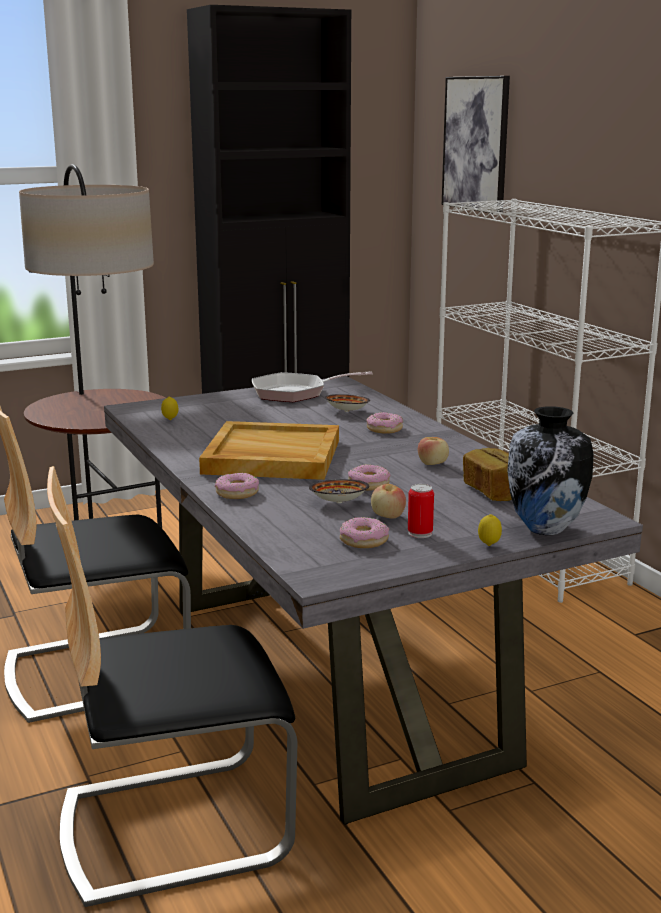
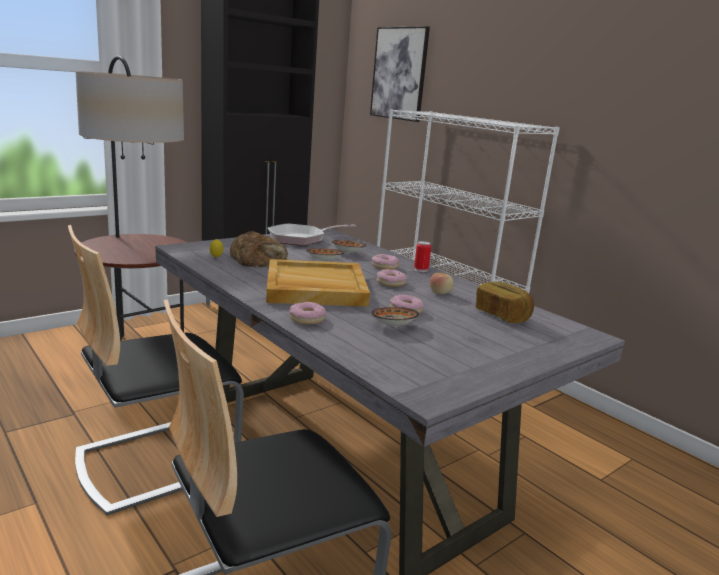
camera: 15 degrees left, 0 degrees up
(223, 421) = (259, 259): none -> bread
(306, 423) = (324, 261): none -> bowl
(364, 540) = (438, 360): donut -> donut (391, 283)
(388, 516) = (440, 337): apple -> none
(420, 533) = (476, 352): can -> can (421, 270)
(489, 545) = (536, 361): lemon -> none
(546, 529) = (564, 346): vase -> none

